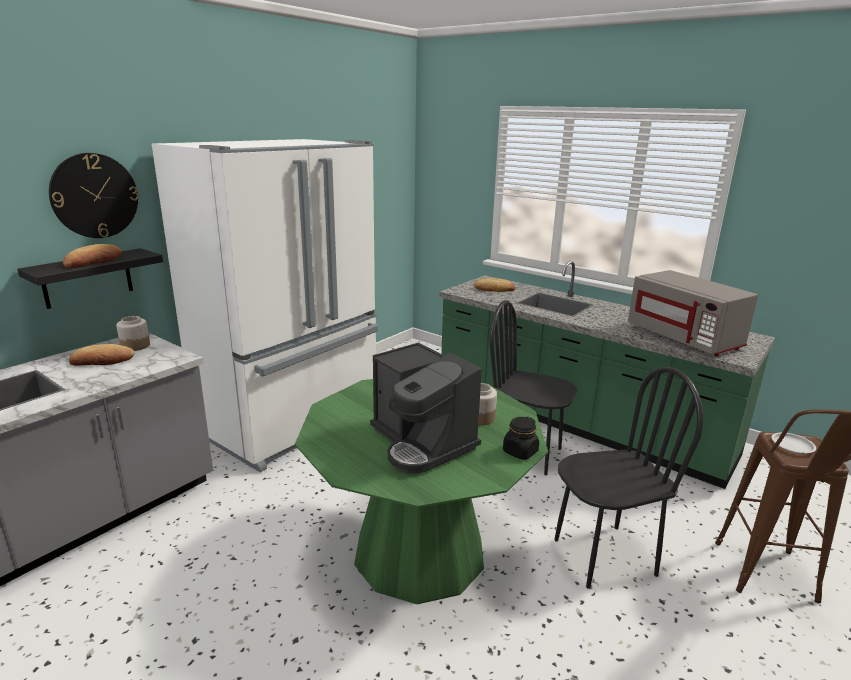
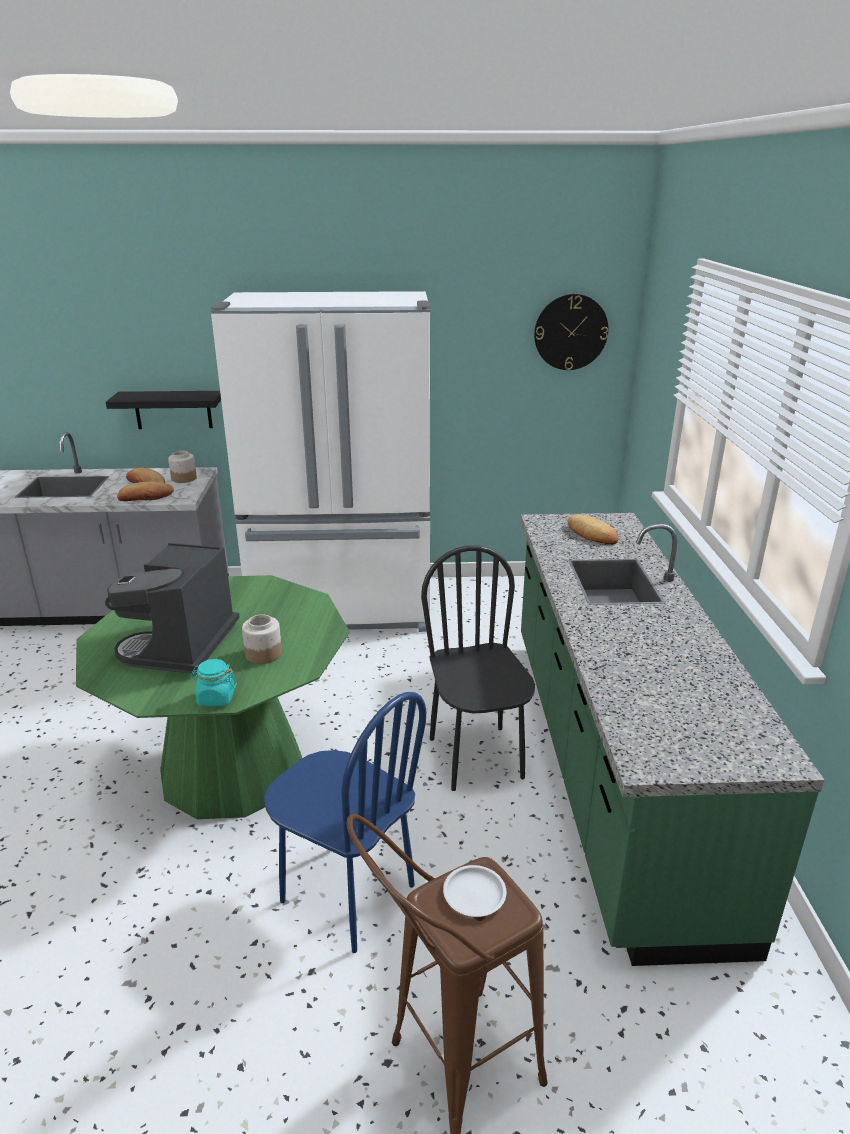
camera: 50 degrees right, 5 degrees up
(94, 196) = (182, 337): wall clock -> wall clock (570, 332)
(94, 261) = (163, 396): bread -> bread (145, 496)
(520, 452) = (216, 698): black jar -> turquoise jar
(603, 556) = (347, 894): black chair -> blue chair
(684, 338) = (652, 699): grey microwave -> none

